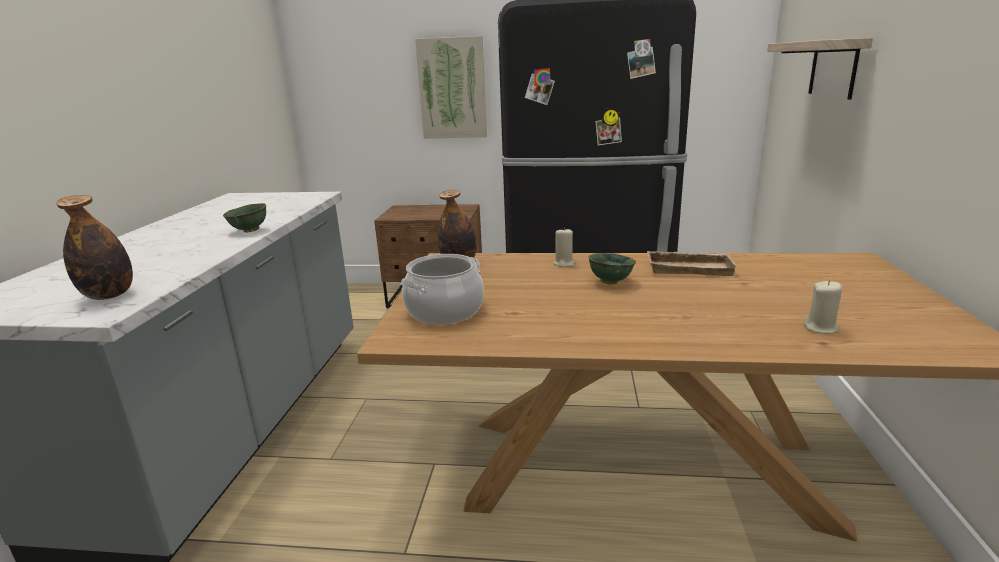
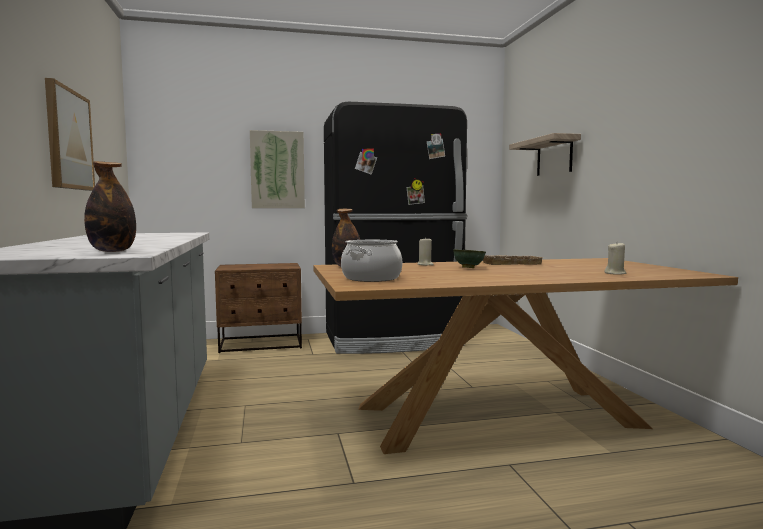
camera: 20 degrees left, 15 degrees down
(169, 98) = (68, 139): none -> picture
(250, 231) = (170, 239): green bowl -> none

